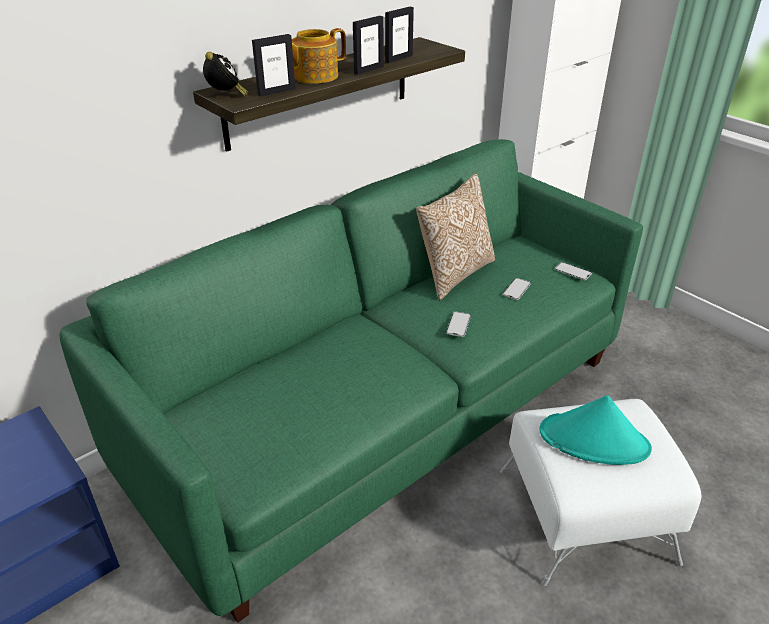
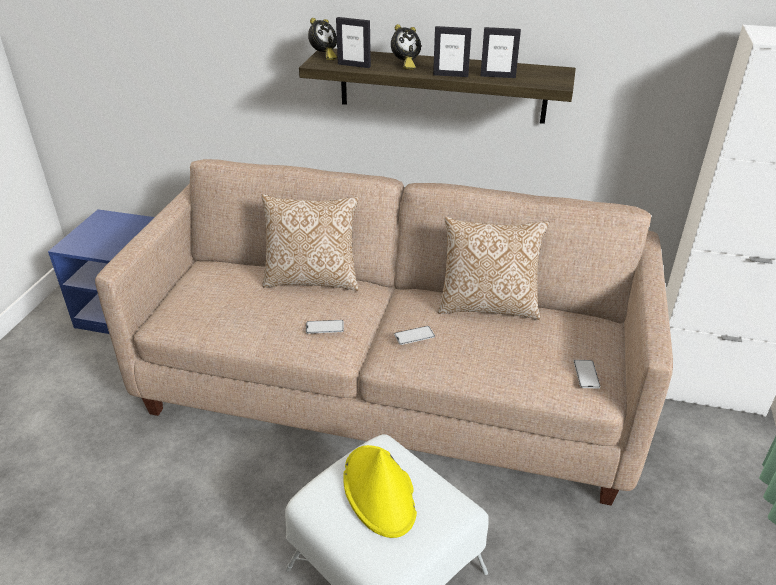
camera: 55 degrees right, 0 degrees up
(310, 346) = (312, 279): none -> pillow
(314, 76) = (405, 65): teapot -> alarm clock
(384, 412) = (389, 388): green sofa -> beige sofa
(516, 289) = (506, 348): phone -> phone (324, 327)
(594, 440) = (379, 491): turquoise hat -> yellow hat

